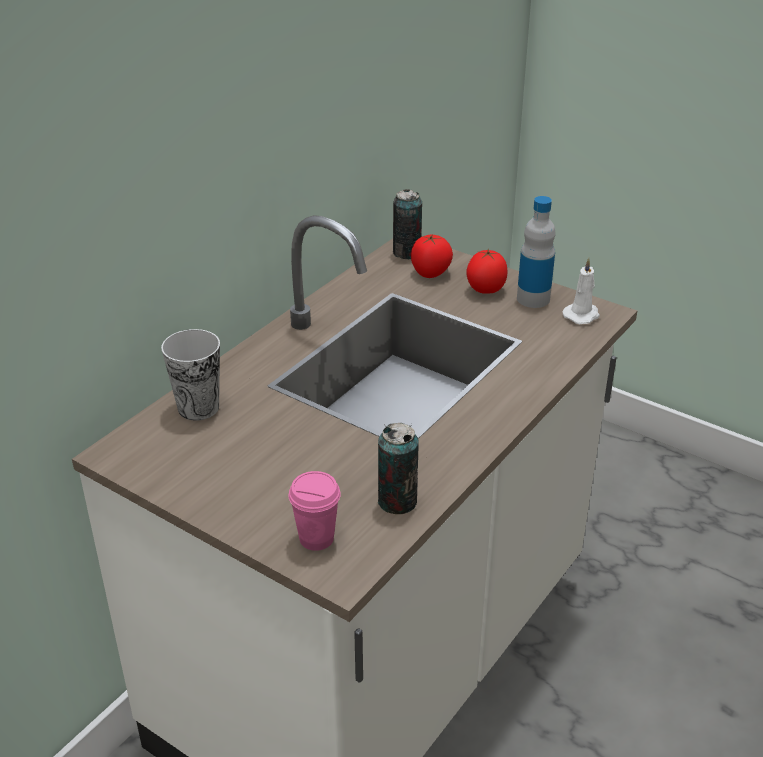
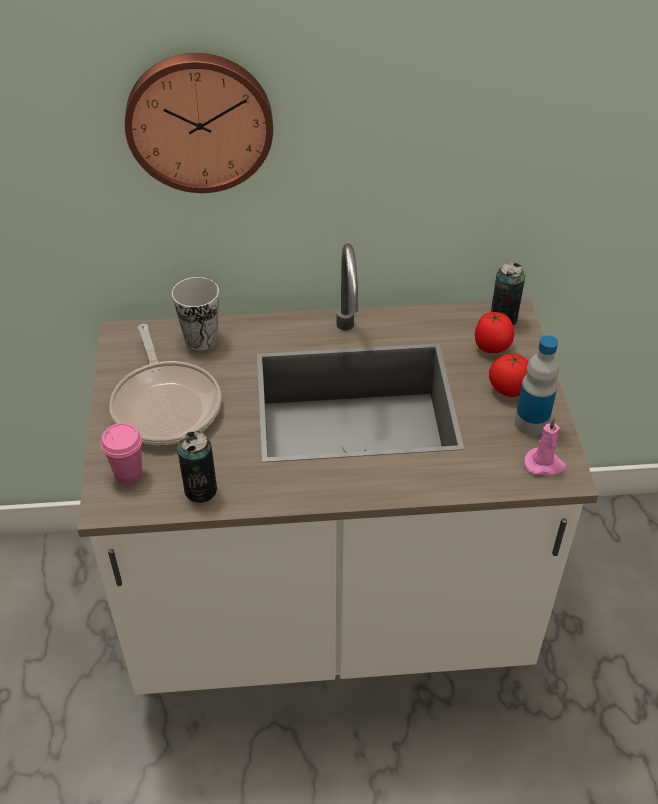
camera: 50 degrees right, 10 degrees up
(136, 137) = (199, 121): none -> wall clock
(256, 470) = (166, 404): none -> frying pan
(582, 315) = (545, 464): white candle -> pink candle

